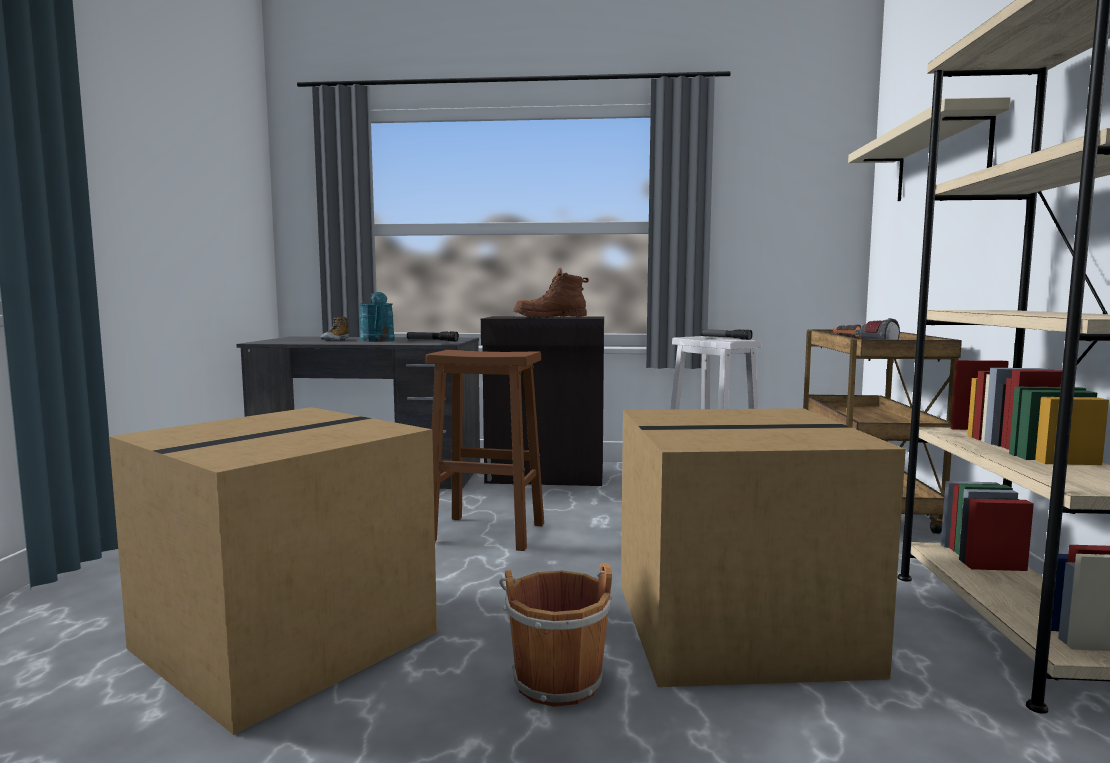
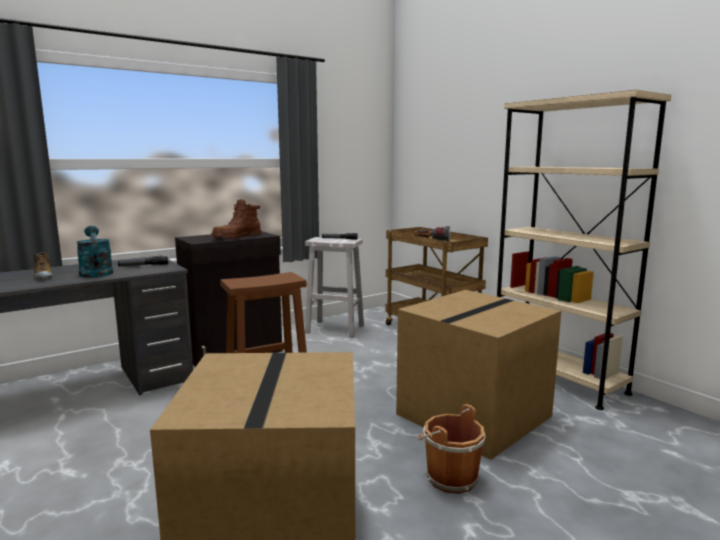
camera: 40 degrees left, 5 degrees up
(378, 341) = (95, 272): turquoise watering can -> turquoise watering can turned 150 degrees counterclockwise
(941, 159) = (457, 136): beige shelf -> none

